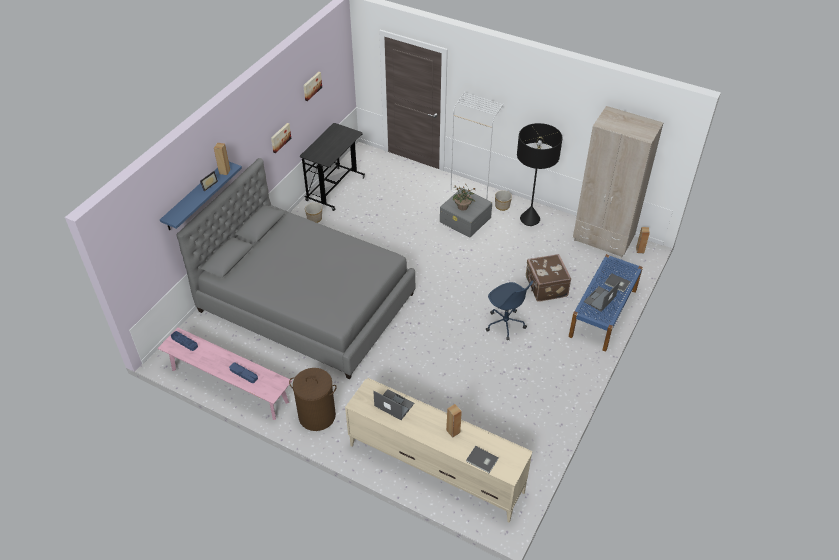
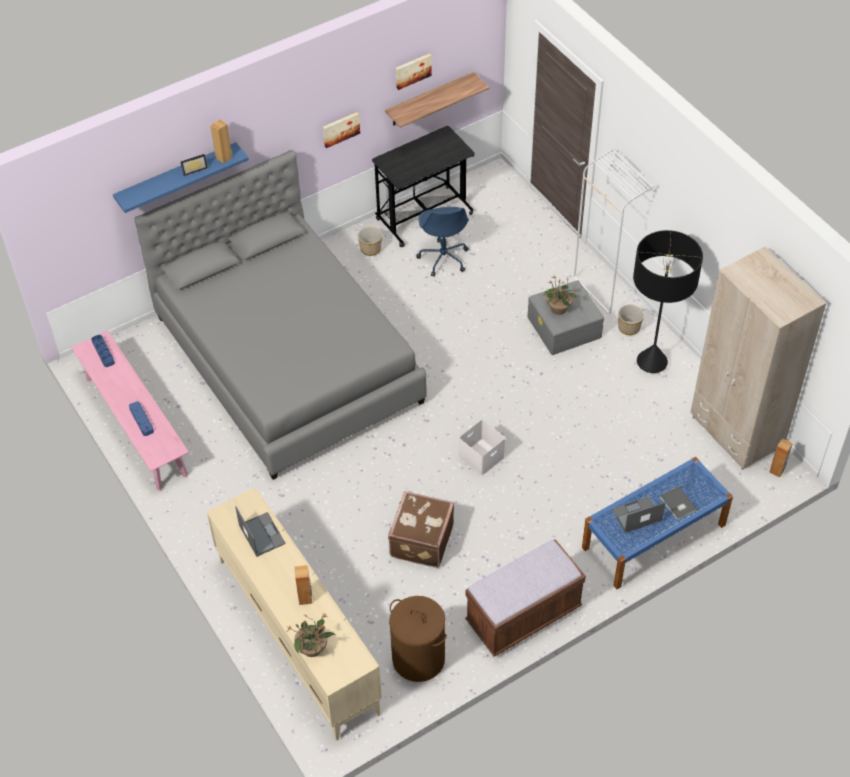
camera: 30 degrees right, 5 degrees up
(317, 415) = (207, 507): brown laundry basket -> brown laundry basket (419, 658)
(322, 106) = (429, 99): none -> shelf
(472, 311) = (481, 458): none -> white storage box
(482, 460) = (312, 648): grey book -> potted plant
(506, 325) = (512, 496): blue office chair -> blue office chair (444, 260)
(545, 287) = (602, 467): brown suitcase -> brown suitcase (420, 540)
(565, 391) = (523, 615): none -> brown bench

